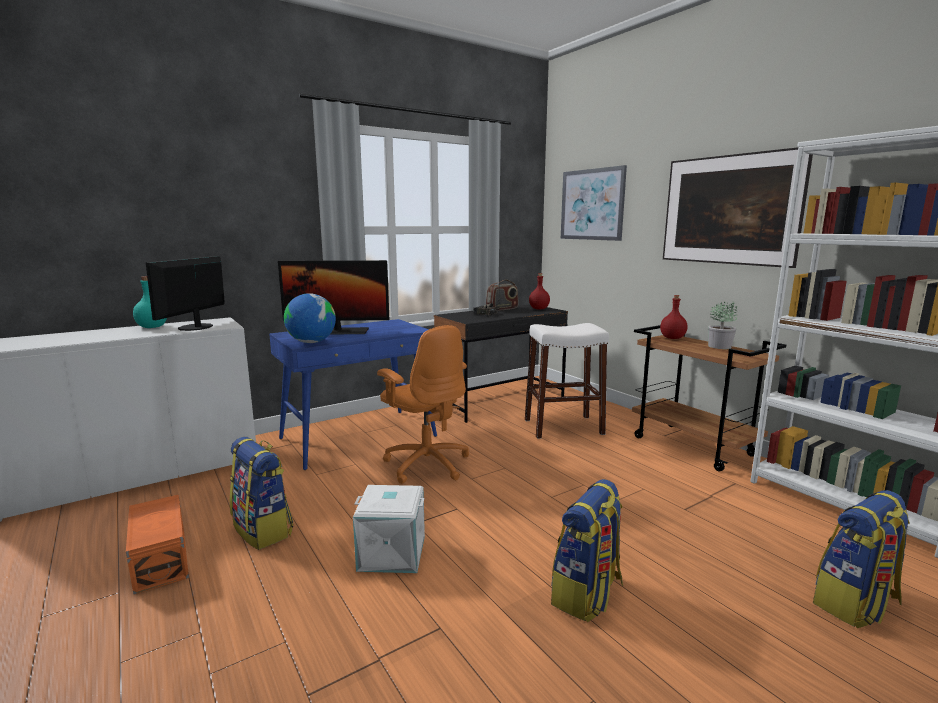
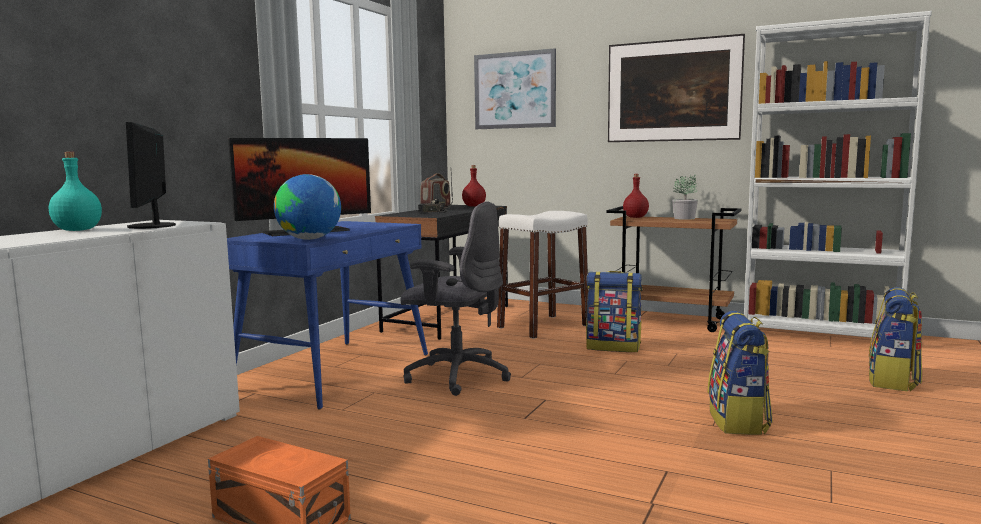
camera: 30 degrees left, 5 degrees down
(264, 530) = (367, 463): backpack -> backpack (613, 347)
(392, 552) = (540, 441): white storage box -> none
(426, 464) = (456, 376): orange office chair -> grey office chair

